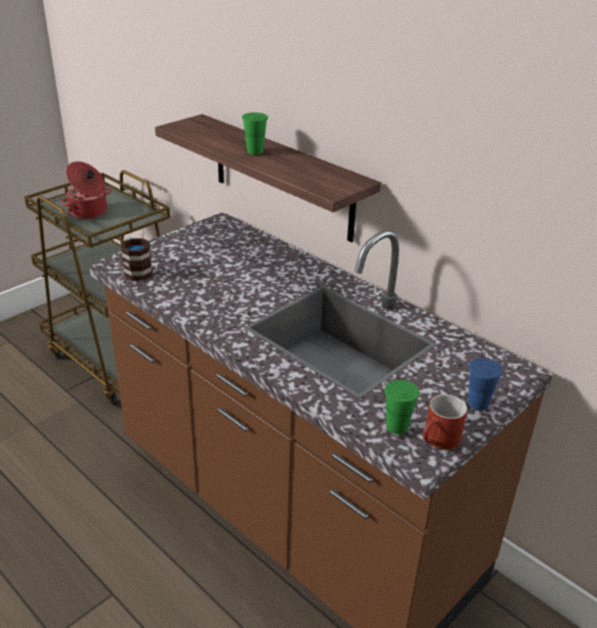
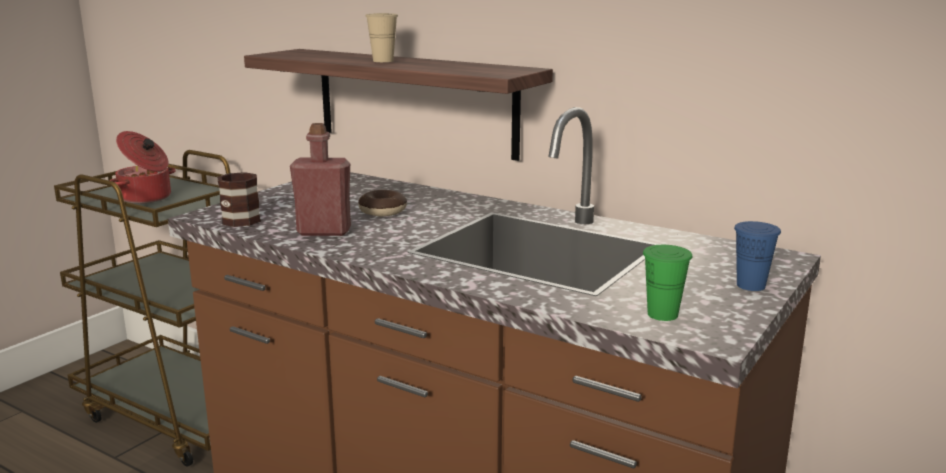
camera: 10 degrees left, 15 degrees down
(193, 295) = (324, 231): none -> red bottle
(242, 274) = (383, 211): none -> donut
(255, 151) = (383, 61): green cup -> beige cup
(438, 441) = (726, 321): red mug -> none

